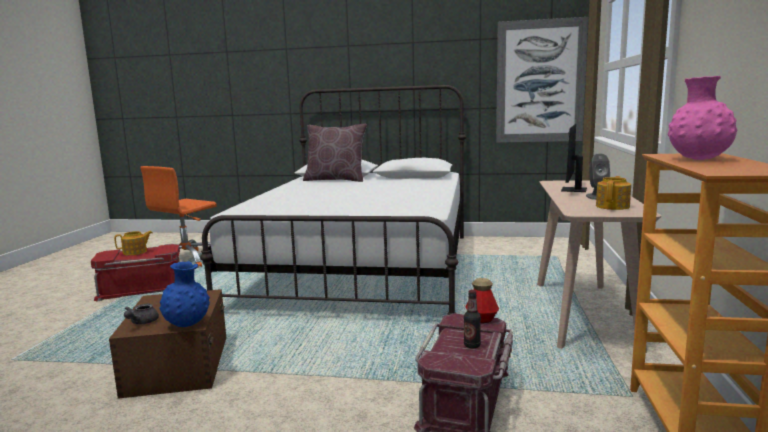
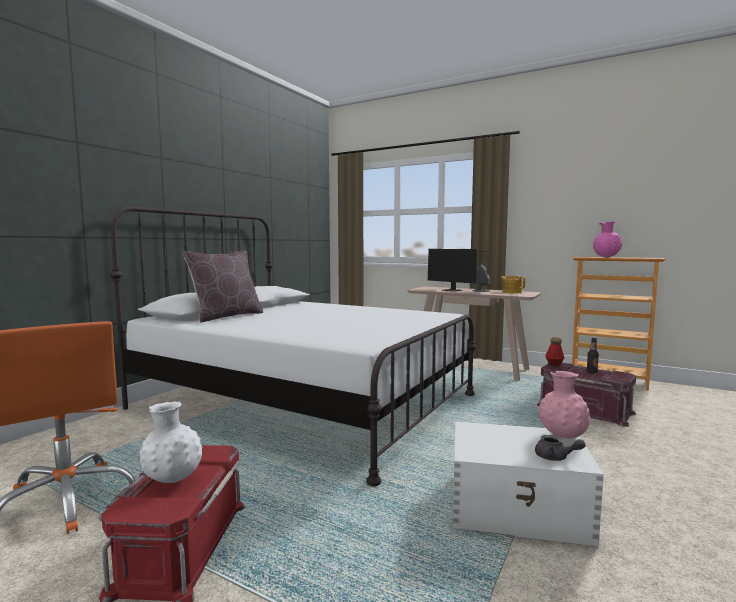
camera: 70 degrees left, 5 degrees down
(135, 252) = (173, 480): teapot -> white vase
(177, 365) = (518, 508): brown storage box -> white storage box
(187, 324) = (563, 436): blue vase -> pink vase
(540, 81) = (305, 220): picture -> none

